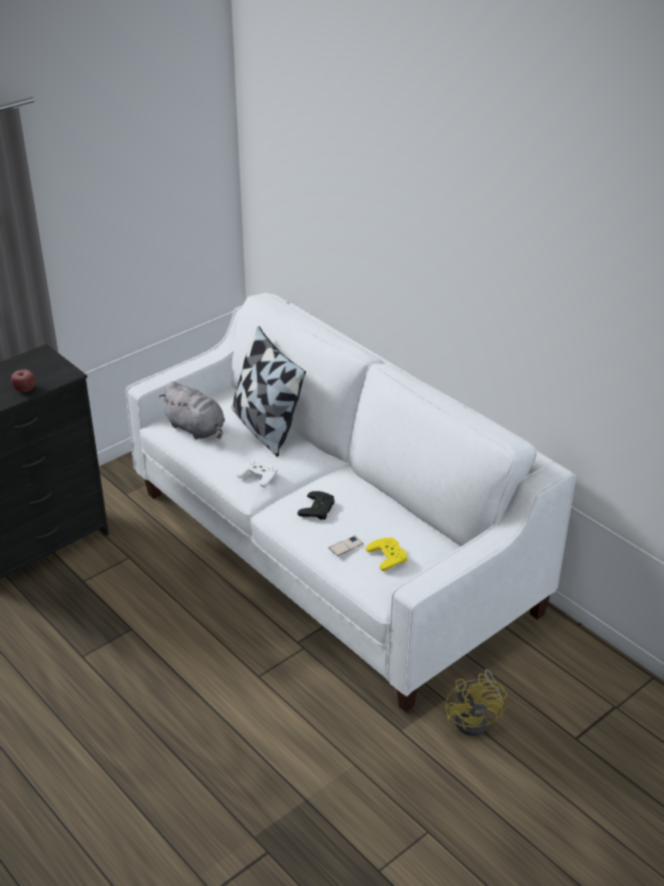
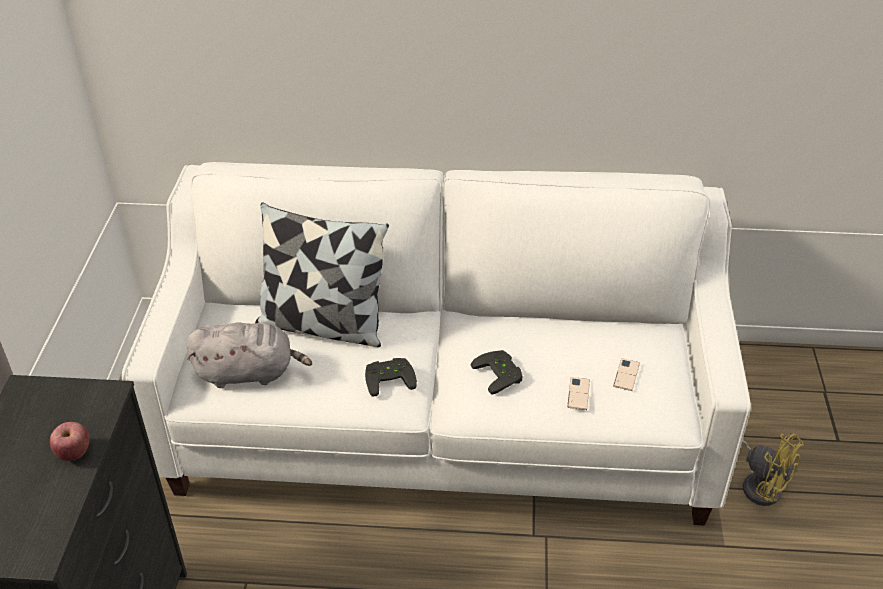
camera: 45 degrees left, 5 degrees up
(260, 474) = (389, 377): white game controller -> black game controller
(390, 555) = (626, 375): yellow game controller -> phone

